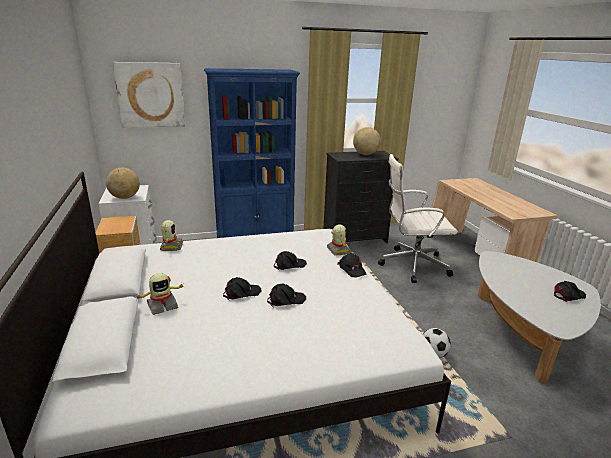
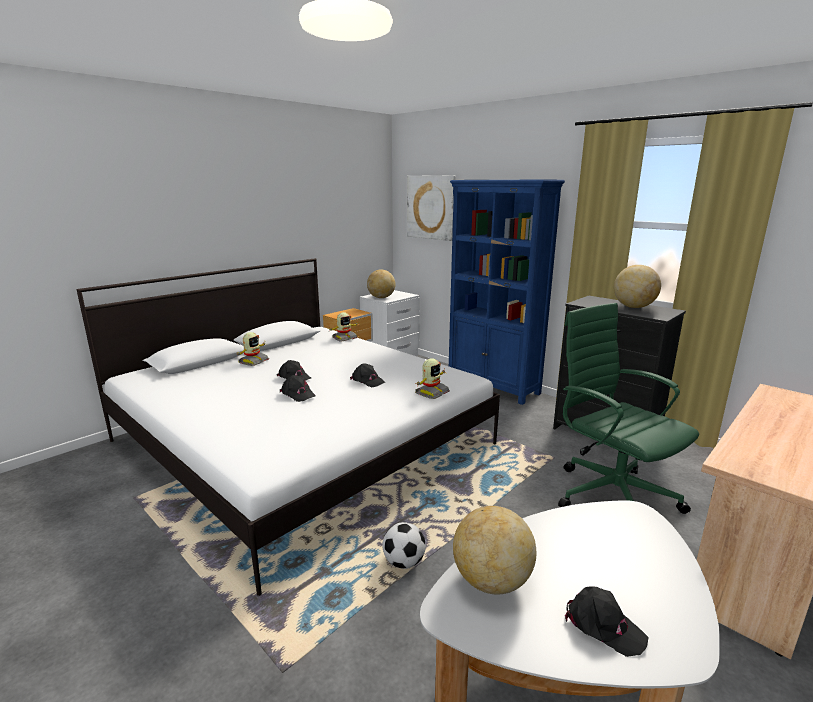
camera: 60 degrees right, 5 degrees down
(162, 305) = (253, 361): toy robot -> toy robot turned 90 degrees counterclockwise
(351, 269) = (396, 408): black cap -> none
(411, 265) = (612, 495): white office chair -> green office chair
(536, 309) = (491, 581): none -> globe

